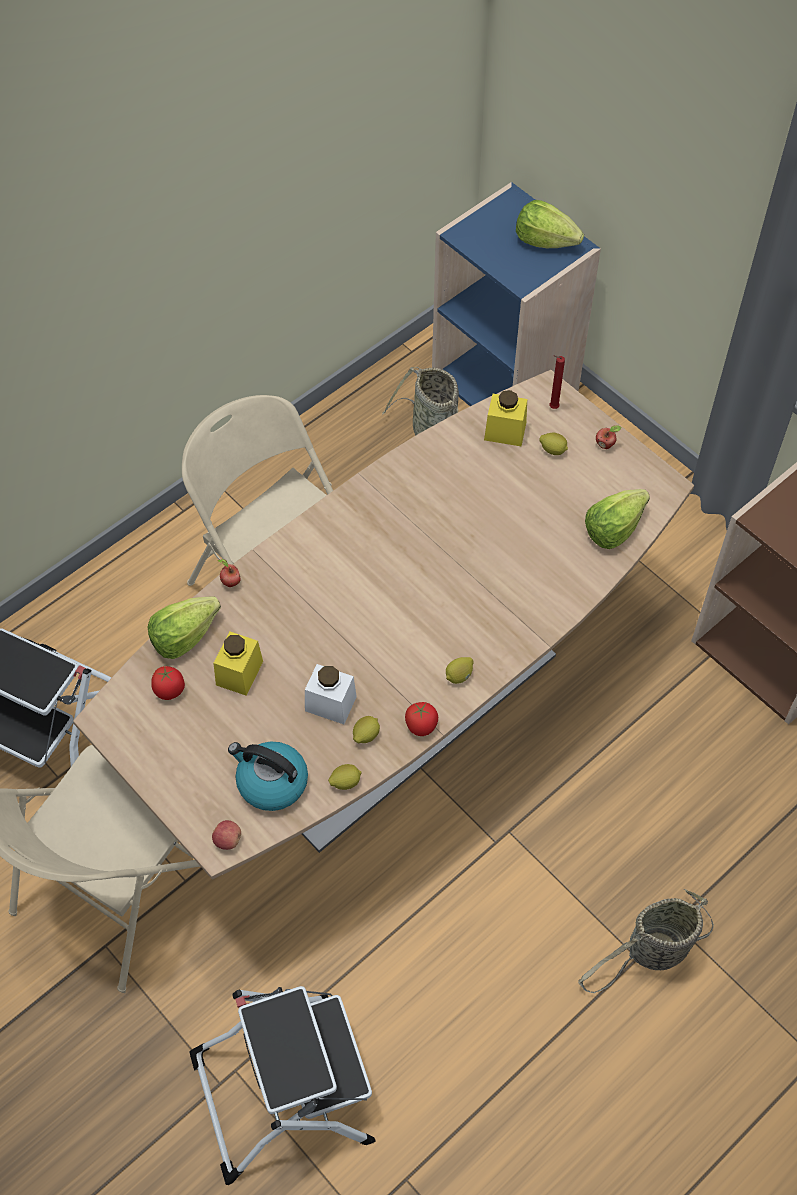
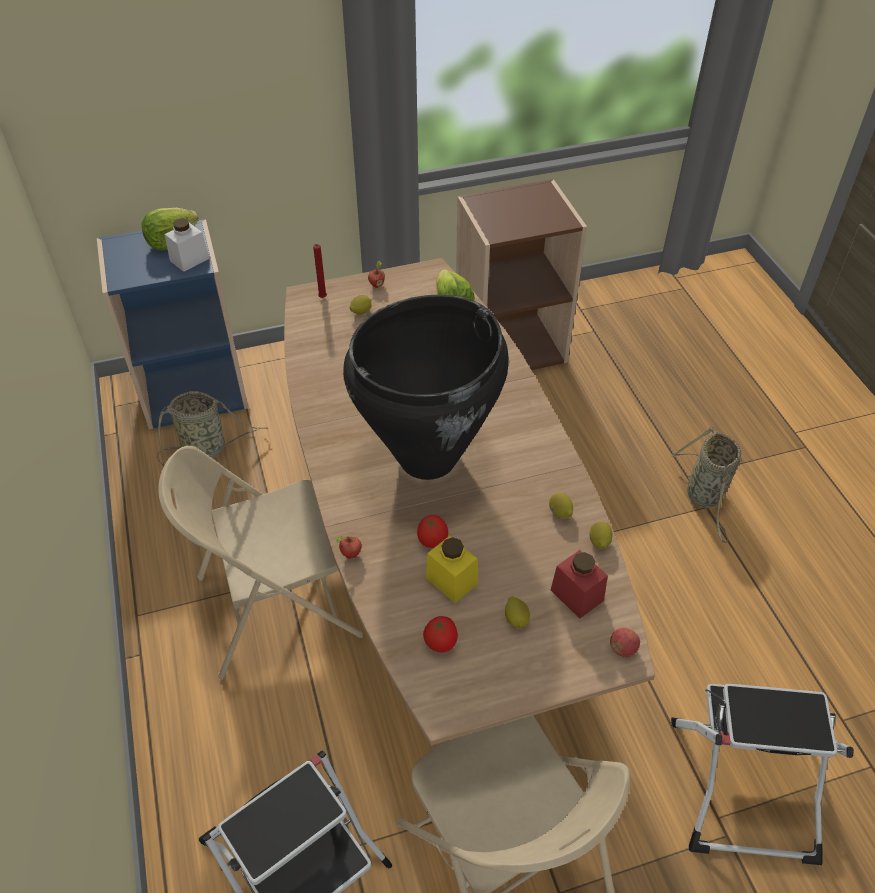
camera: 65 degrees left, 10 degrees down
(184, 636) = (388, 611): lettuce -> none
(271, 782) = (577, 595): kettle -> red jar
(330, 703) = (517, 525): white jar -> white jar (189, 259)
(377, 595) = (427, 458): none -> black vase
(421, 726) = (568, 474): tomato -> tomato (432, 540)
(459, 676) = (533, 435): lemon -> lemon (516, 619)
(505, 431) = (324, 330): yellow jar -> none

